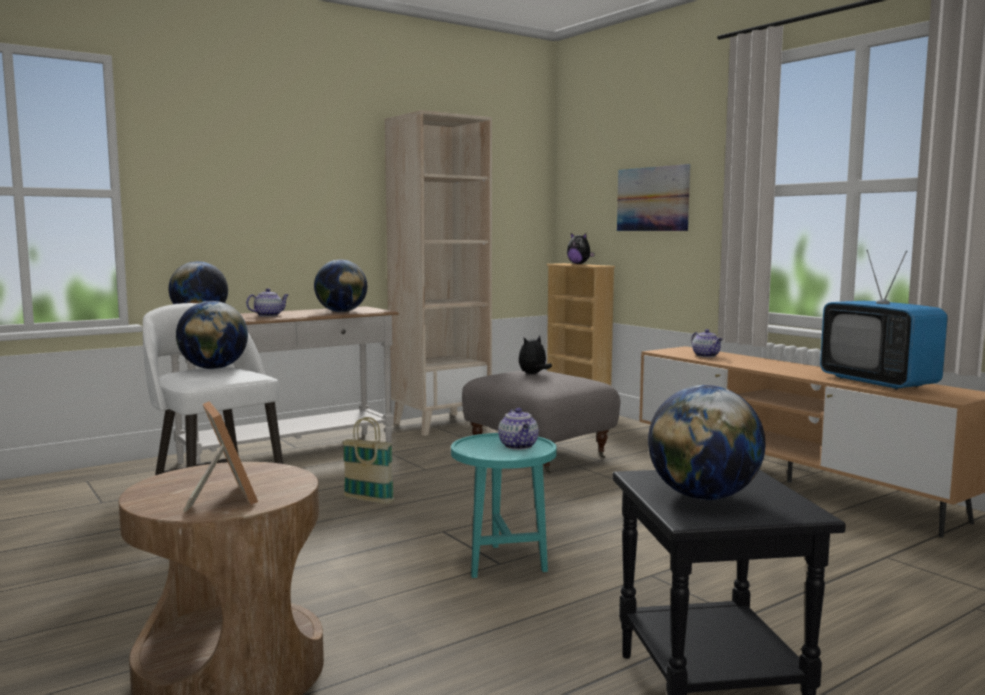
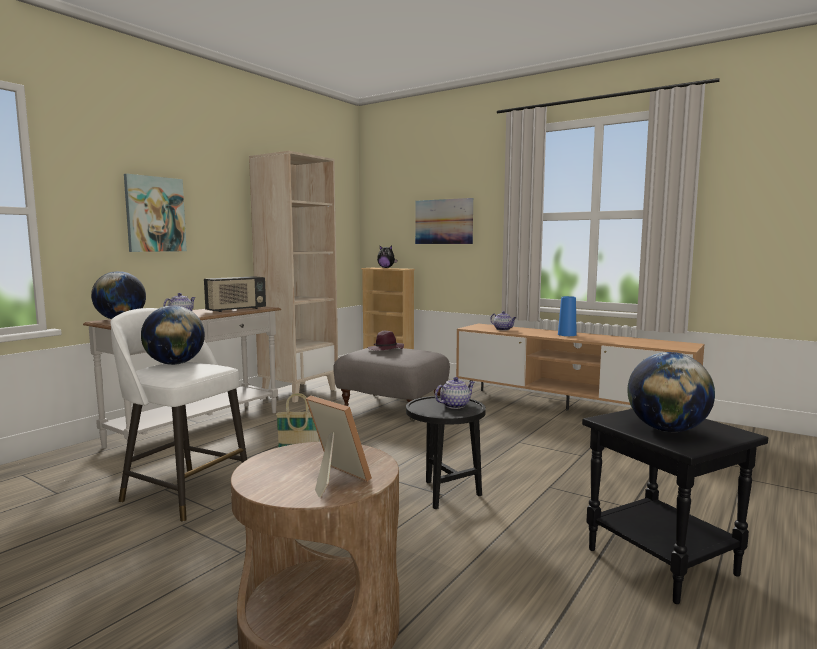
camera: 20 degrees left, 0 degrees up
(258, 194) = (155, 214): none -> picture
(341, 312) = (236, 310): globe -> radio
(503, 561) = (444, 492): turquoise side table -> black side table
(519, 446) = (455, 405): teapot -> teapot turned 90 degrees counterclockwise
(533, 374) = (386, 349): plush toy -> purple hat
(791, 368) = (567, 334): none -> blue vase
(878, 382) = (630, 341): television -> none

